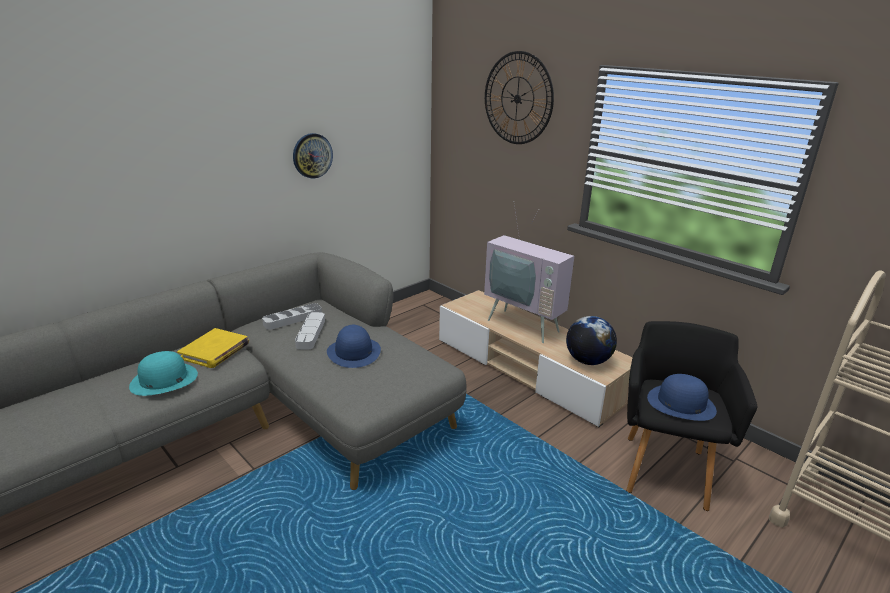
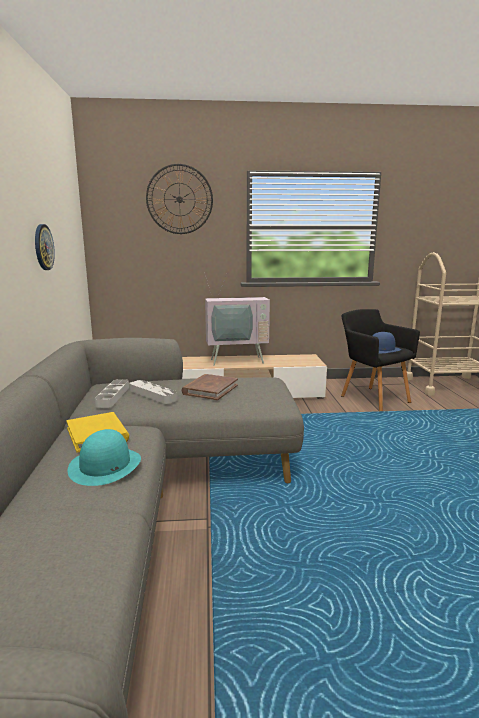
camera: 50 degrees left, 10 degrees down
(354, 352) = (210, 389): blue hat -> brown book
(587, 361) = (298, 361): globe -> none

